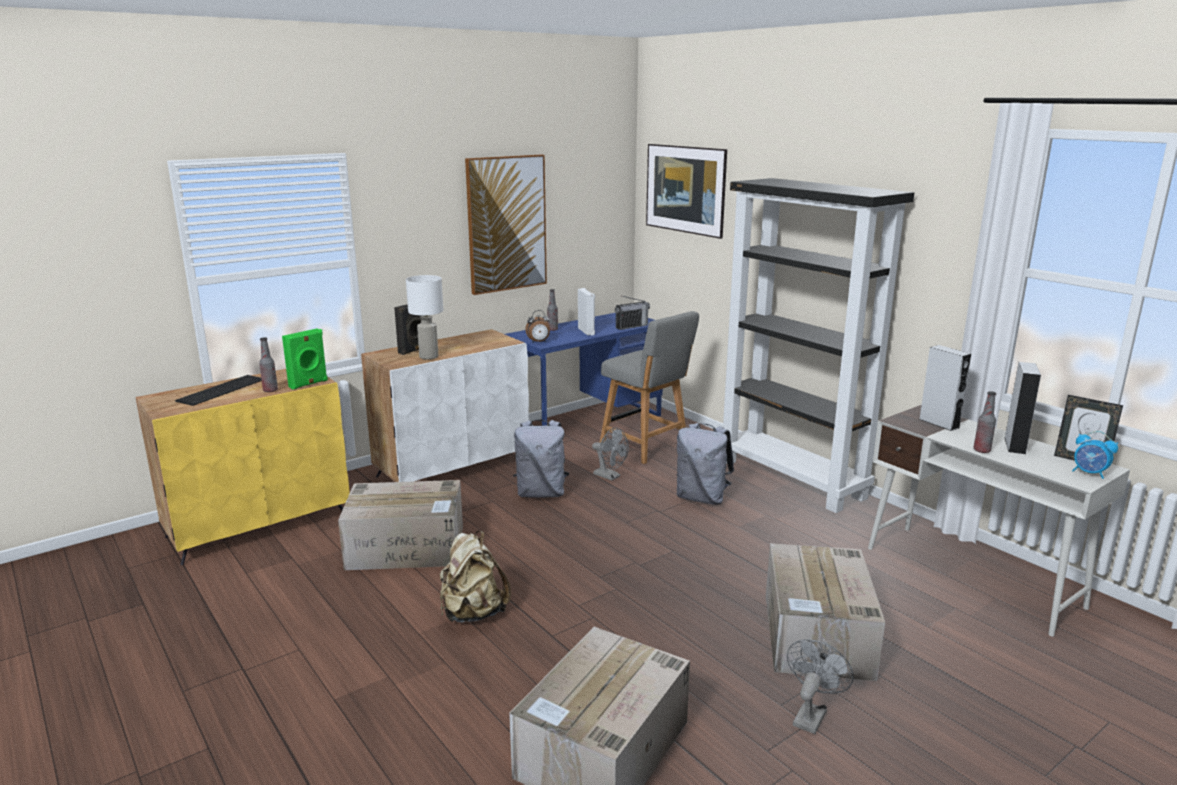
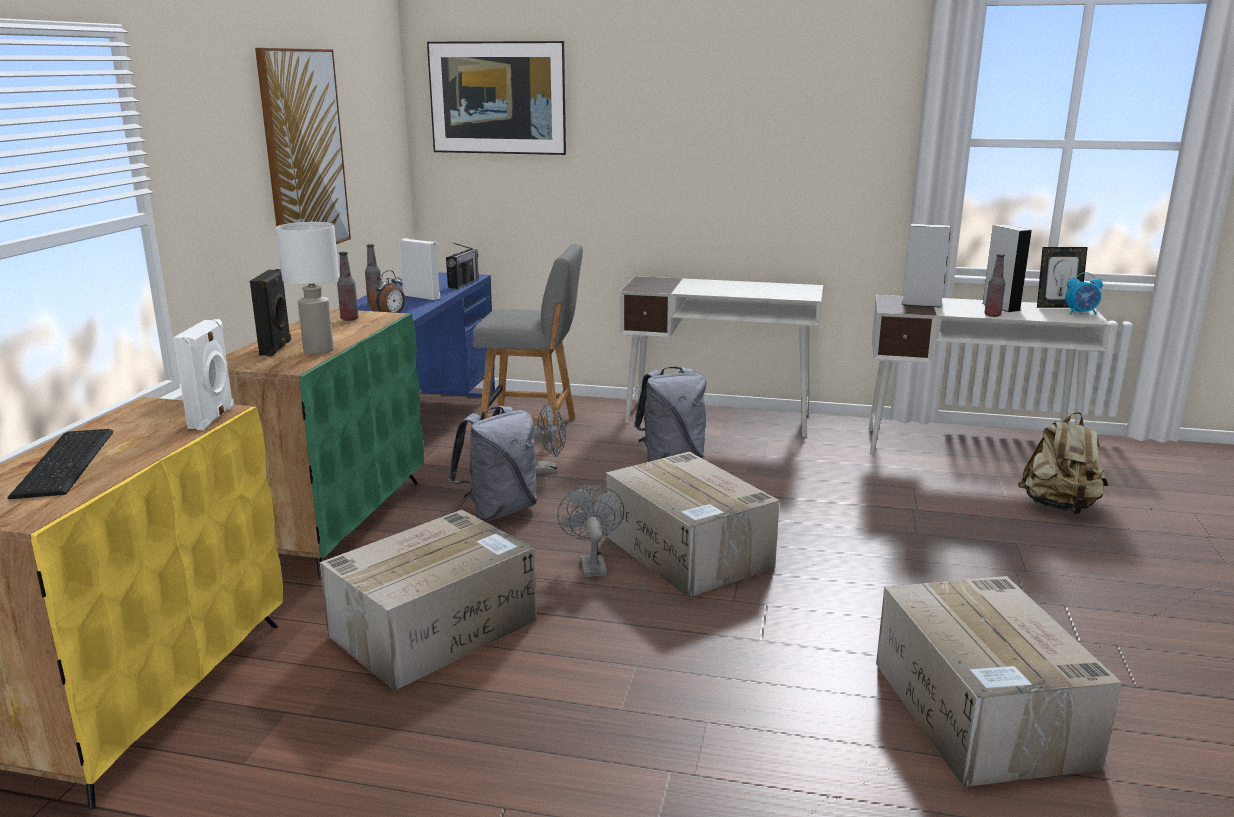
camera: 40 degrees left, 0 degrees up
(270, 390) = (166, 440): bottle -> bottle (349, 319)
(309, 384) = (213, 418): green speaker -> white speaker
(453, 468) = (335, 521): white cabinet -> green cabinet
(472, 613) = (644, 659): beige backpack -> beige backpack (1059, 507)
(792, 479) = (719, 418): black bookcase -> white desk
(811, 714) = (1055, 597): grey fan -> grey fan (591, 564)
(817, 636) = (955, 536): cardboard box -> cardboard box (689, 552)

